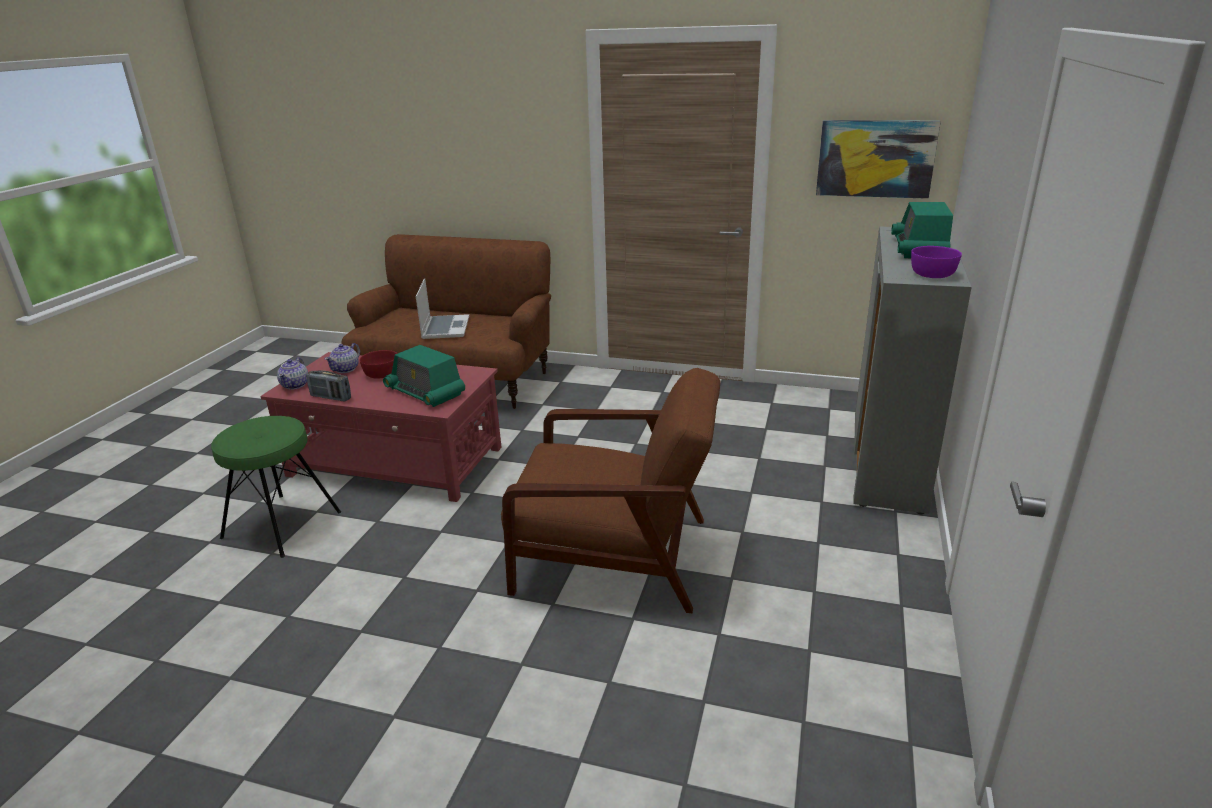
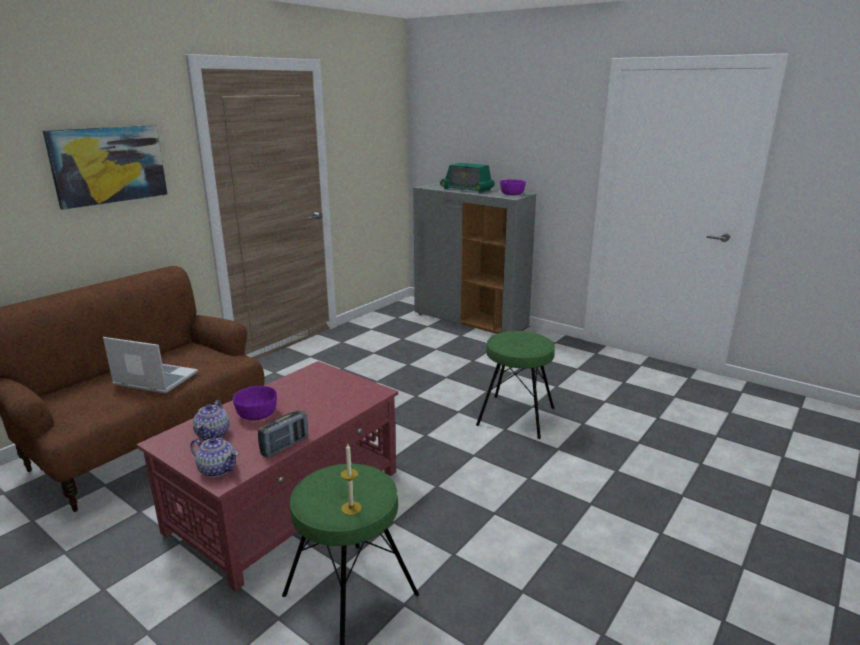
camera: 70 degrees left, 5 degrees down
(233, 440) = (351, 508): none -> candle
(346, 369) = (213, 434): teapot -> teapot turned 45 degrees clockwise
(381, 374) = (257, 414): red bowl -> purple bowl
(425, 392) = (332, 395): radio -> none
(615, 556) = (516, 416): brown armchair -> green stool
(875, 158) = (376, 150): picture -> picture (108, 165)

